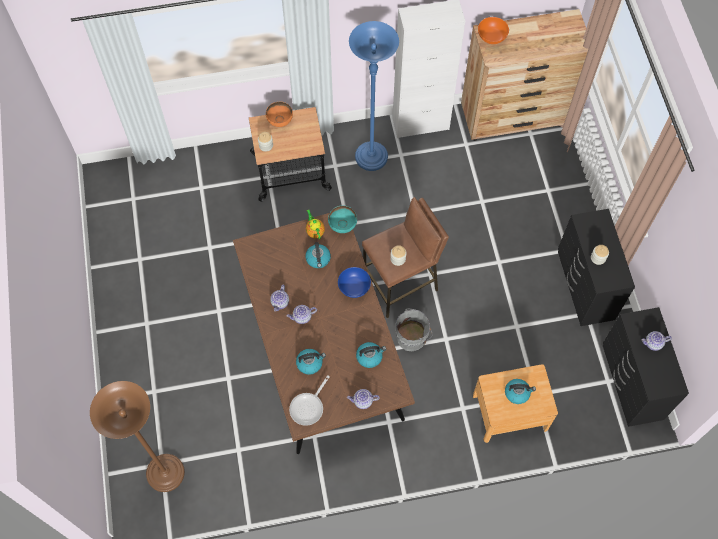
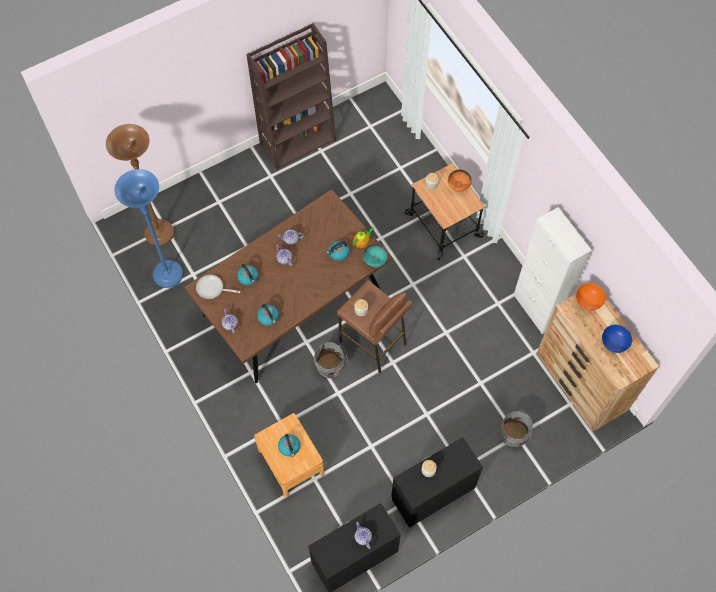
camera: 70 degrees right, 0 degrees up
(115, 279) = (298, 141): none -> brown bookcase
(354, 288) = (323, 287): blue bowl -> blue bowl (614, 343)
(371, 157) = (484, 281): blue floor lamp -> blue floor lamp (168, 275)
(546, 191) = (515, 434): none -> grey bucket

